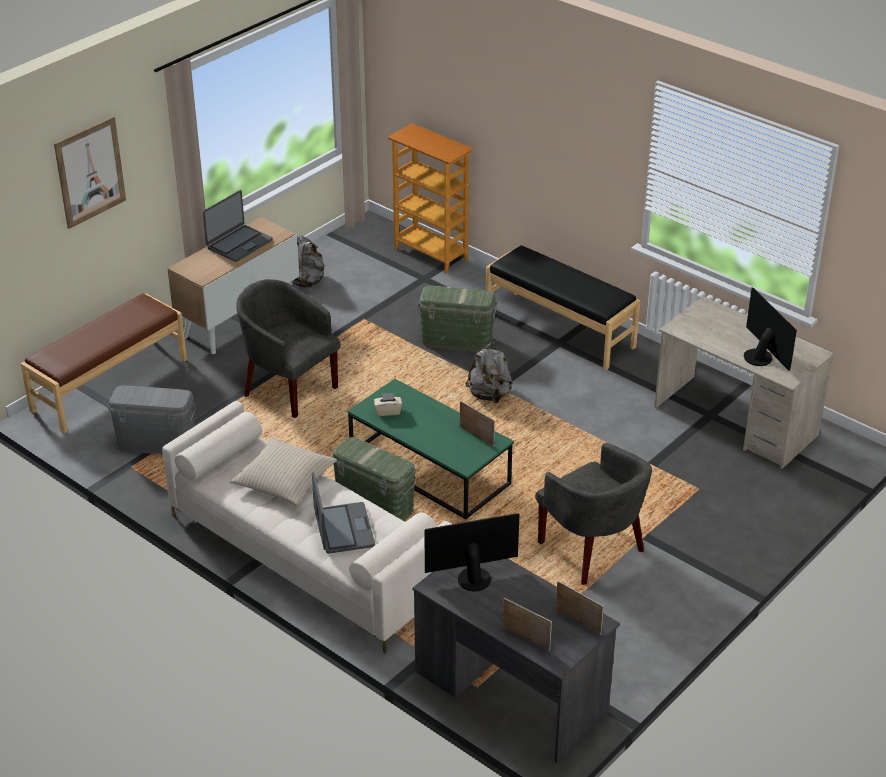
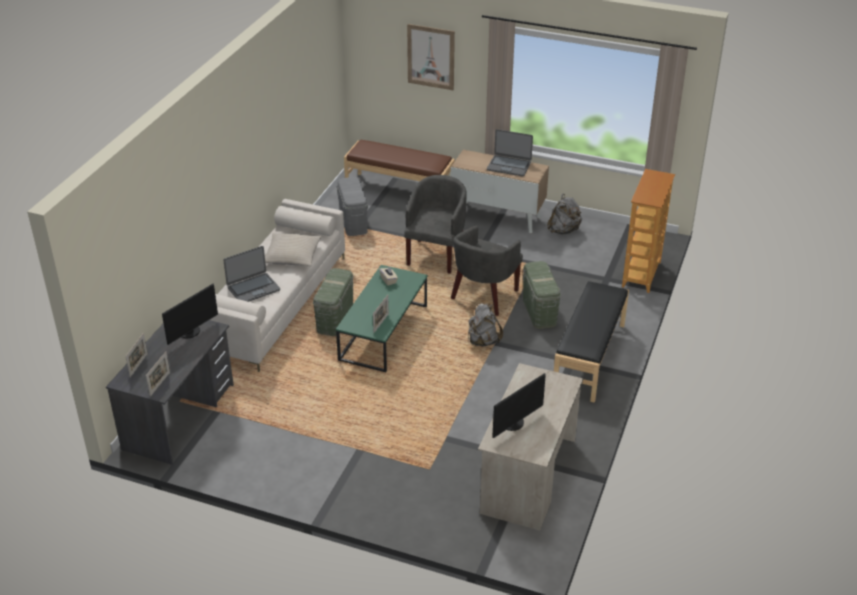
camera: 70 degrees right, 0 degrees up
(473, 577) = (190, 332): monitor -> monitor turned 75 degrees clockwise
(592, 550) = (332, 426): grey armchair -> grey armchair (484, 297)

